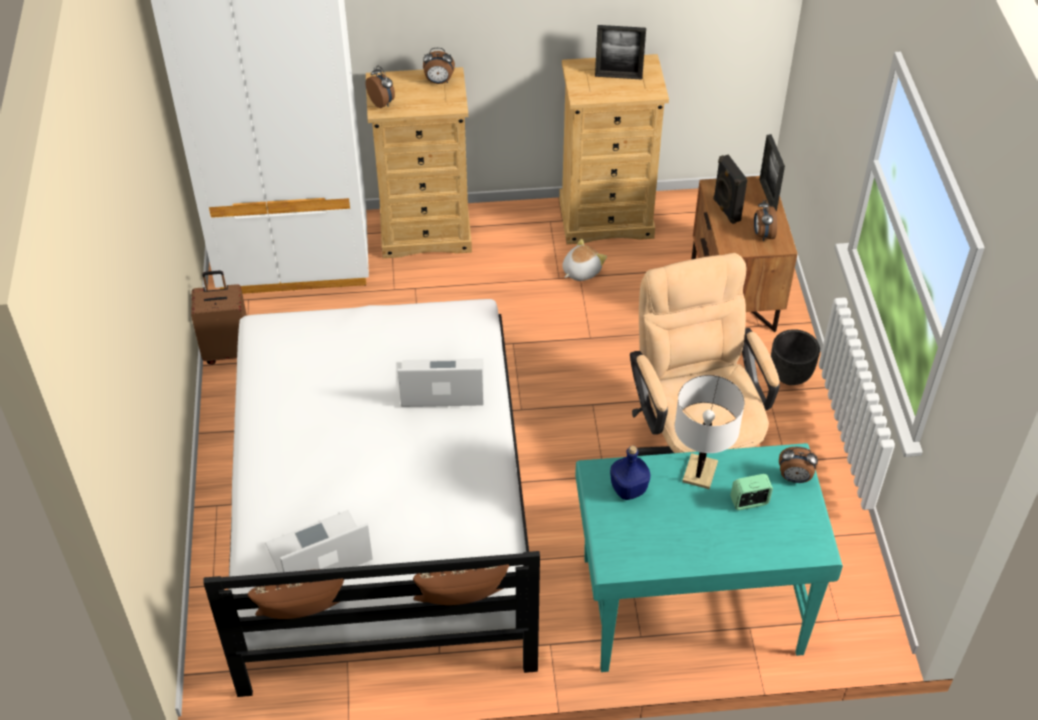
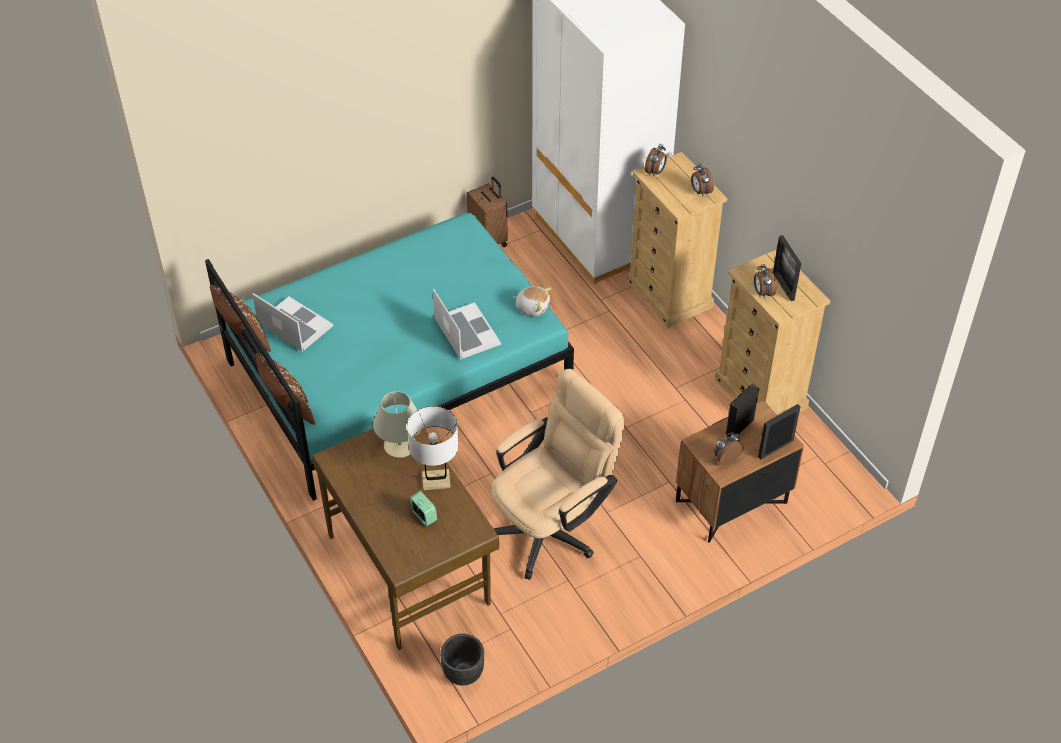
camera: 65 degrees right, 0 degrees up
(380, 512) = (398, 371): white bed -> turquoise bed
(580, 271) = (692, 398): plush toy -> plush toy (532, 307)
(628, 489) = (399, 445): blue bottle -> beige table lamp
(689, 604) = (409, 567): turquoise desk -> brown desk
(790, 375) = (666, 566): black planter -> black planter (464, 674)
(794, 478) = (460, 536): alarm clock -> alarm clock (762, 292)

